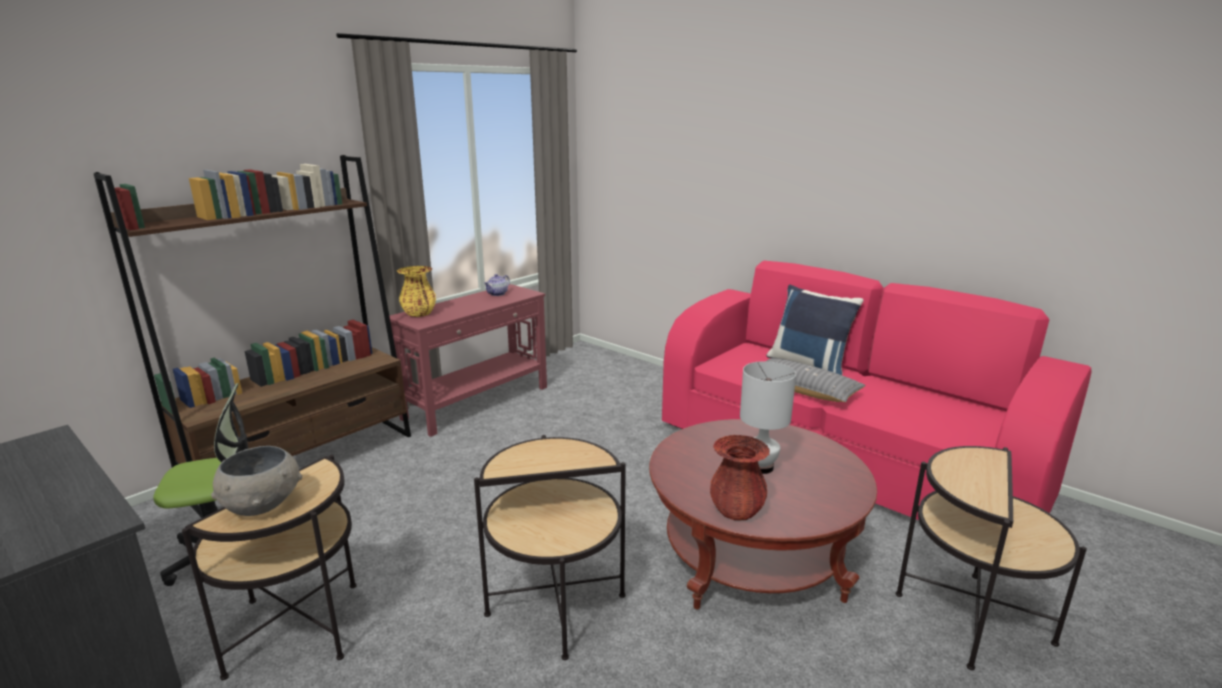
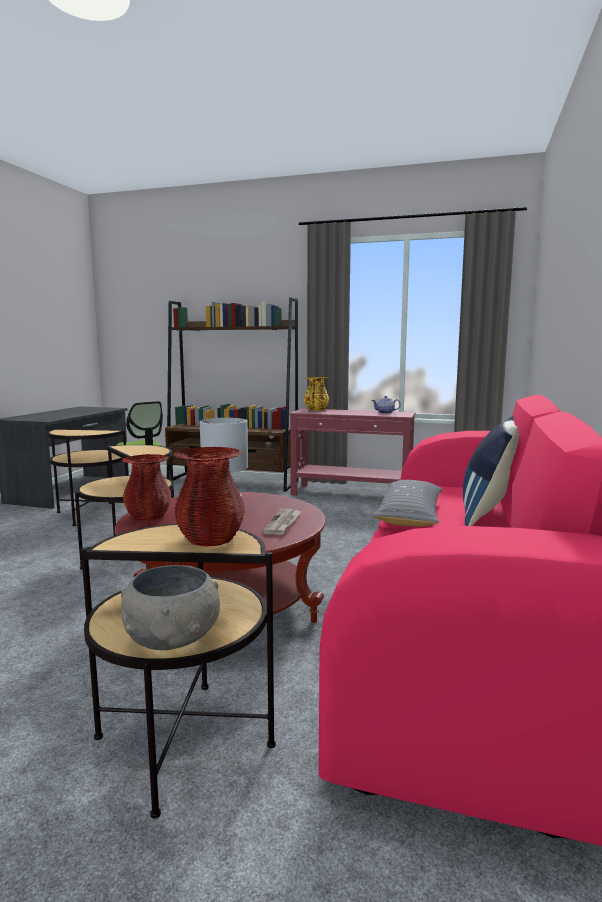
camera: 65 degrees right, 10 degrees down
(262, 505) = (73, 431): grey bowl -> grey bowl (173, 640)
(793, 444) = (283, 523): none -> newspaper
(976, 464) = (211, 539): none -> red vase

